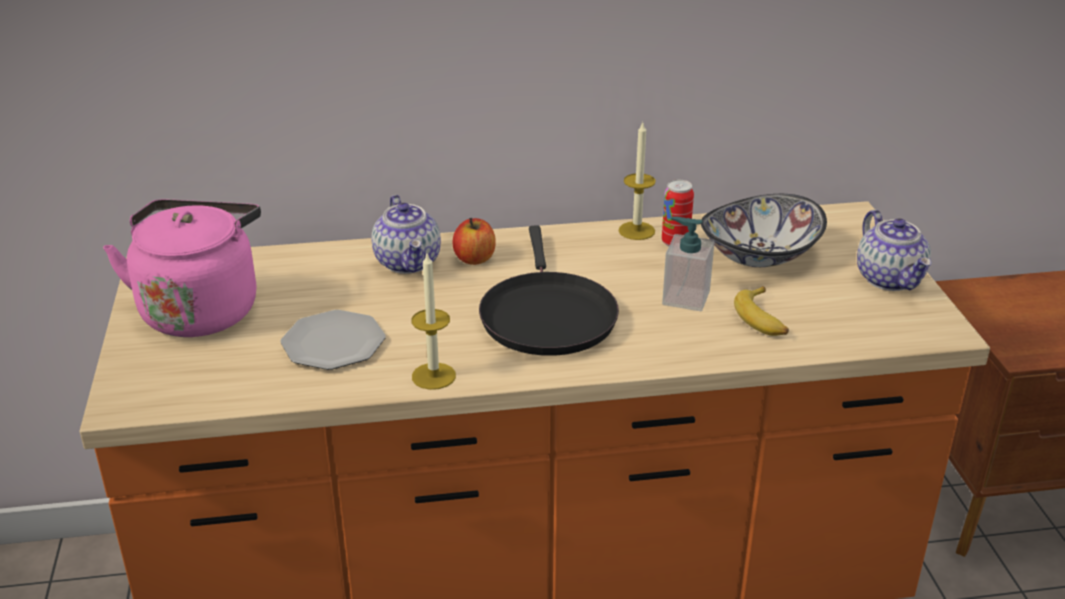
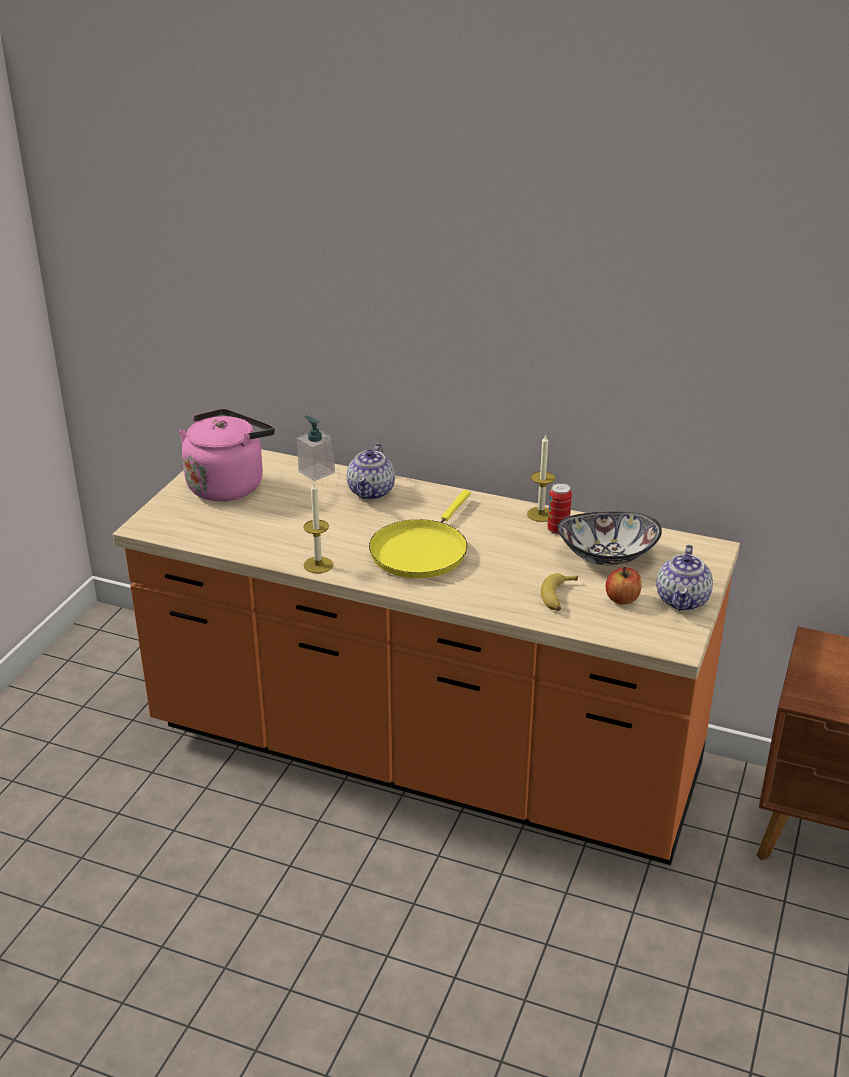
camera: 30 degrees right, 0 degrees up
(334, 344) = (281, 528): plate -> none
(474, 258) = (414, 501): apple -> apple (622, 599)
(546, 315) = (421, 551): black frying pan -> yellow frying pan
(685, 298) = (522, 568): soap dispenser -> soap dispenser (316, 472)

